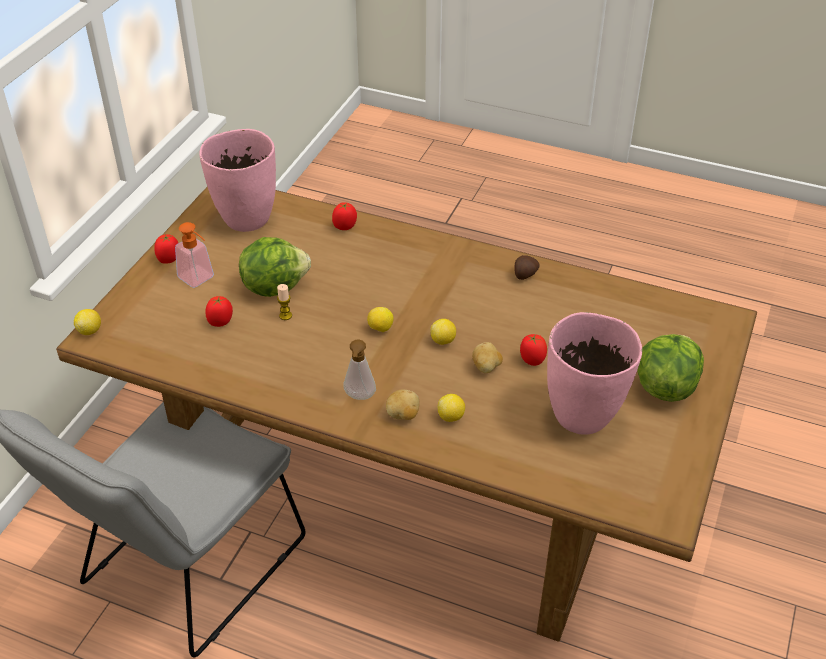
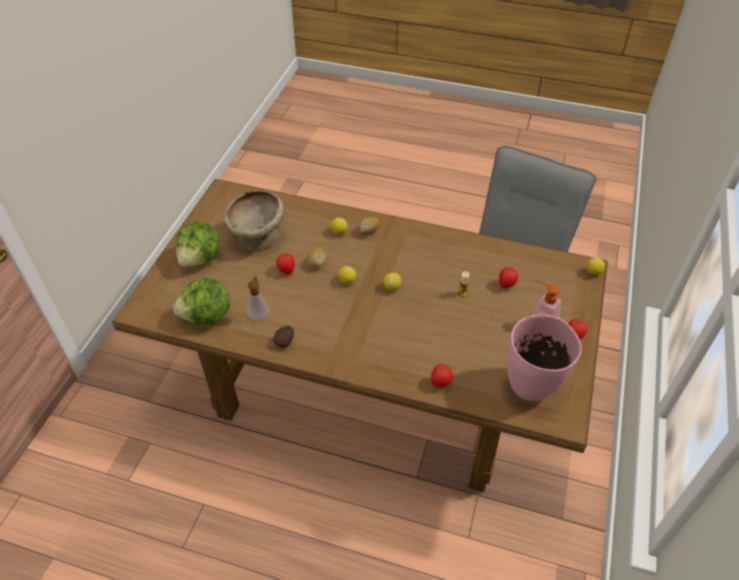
camera: 175 degrees right, 5 degrees up
(274, 286) = (480, 317): lettuce -> lettuce (207, 317)
(359, 397) = (397, 240): soap dispenser -> soap dispenser (259, 316)
(583, 415) = (258, 238): pink vase -> beige bowl

